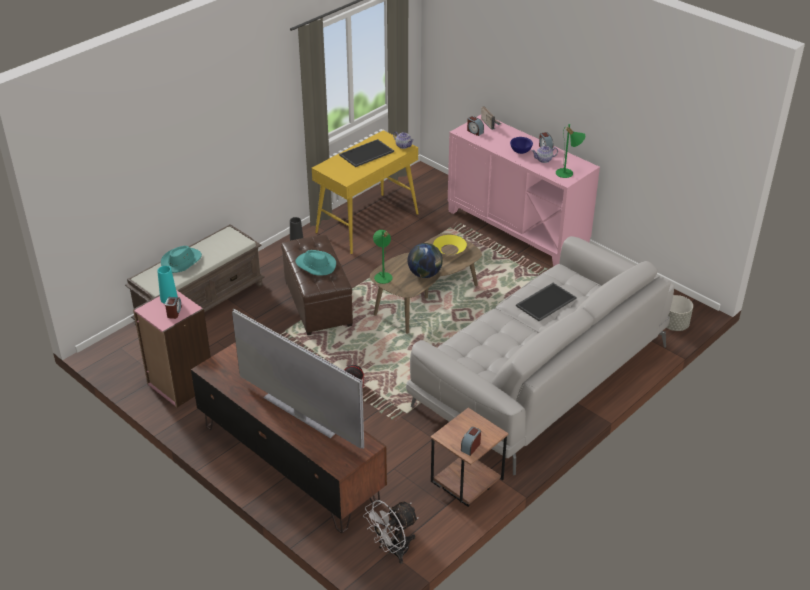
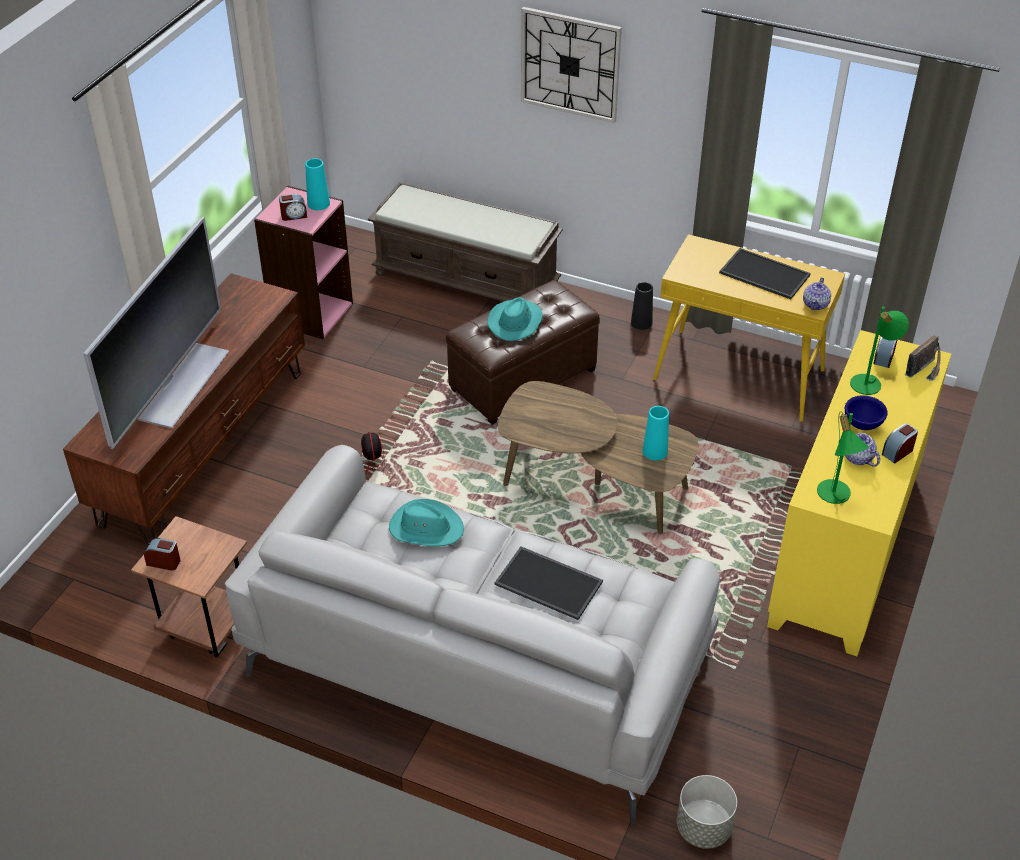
camera: 70 degrees right, 5 degrees up
(181, 261) = (455, 209): turquoise hat -> turquoise hat (426, 528)
(217, 115) = (570, 64): none -> wall clock
(383, 275) = (536, 394): green table lamp -> green table lamp (871, 382)
(393, 550) = (76, 581): white fan -> none
(425, 274) = (563, 435): globe -> none
(449, 249) = (655, 451): yellow bowl -> turquoise vase
(517, 229) = (846, 549): pink cabinet -> yellow cabinet

